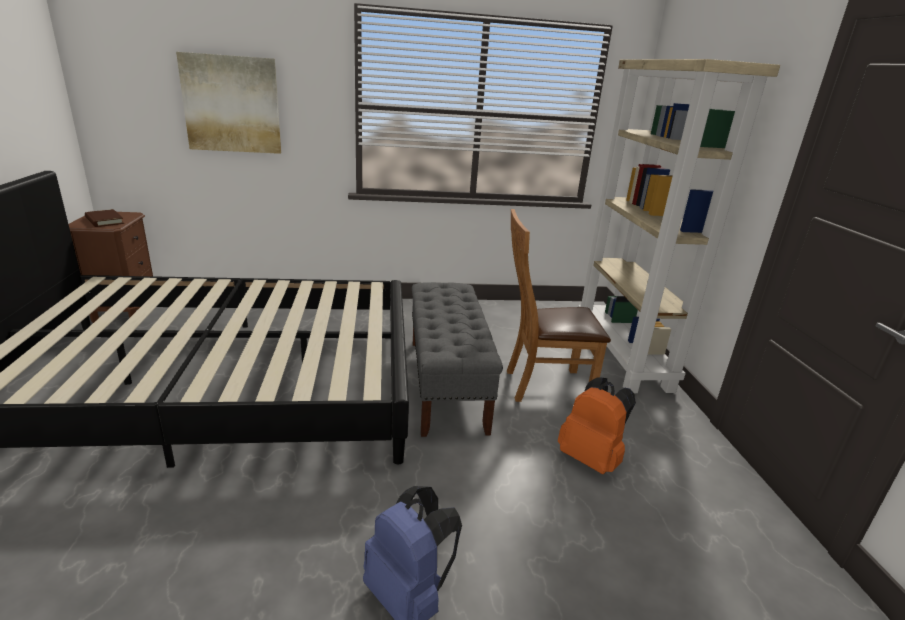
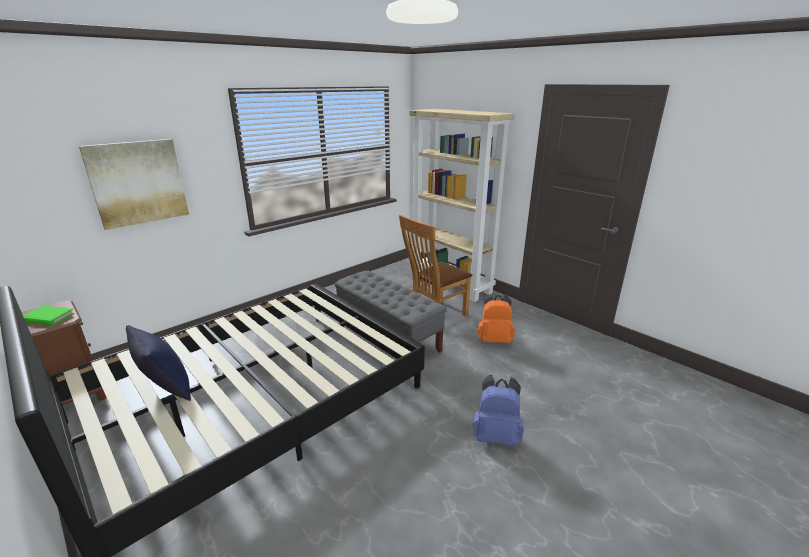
camera: 35 degrees left, 0 degrees up
(104, 221) = (48, 318): brown book -> green book
(119, 323) = (166, 389): none -> blue pillow

